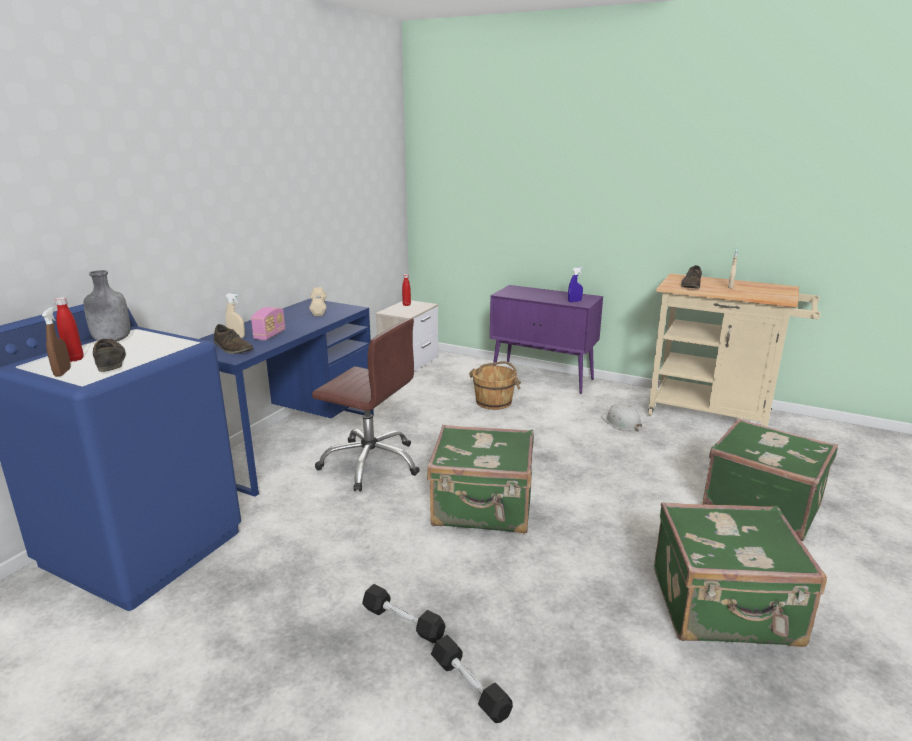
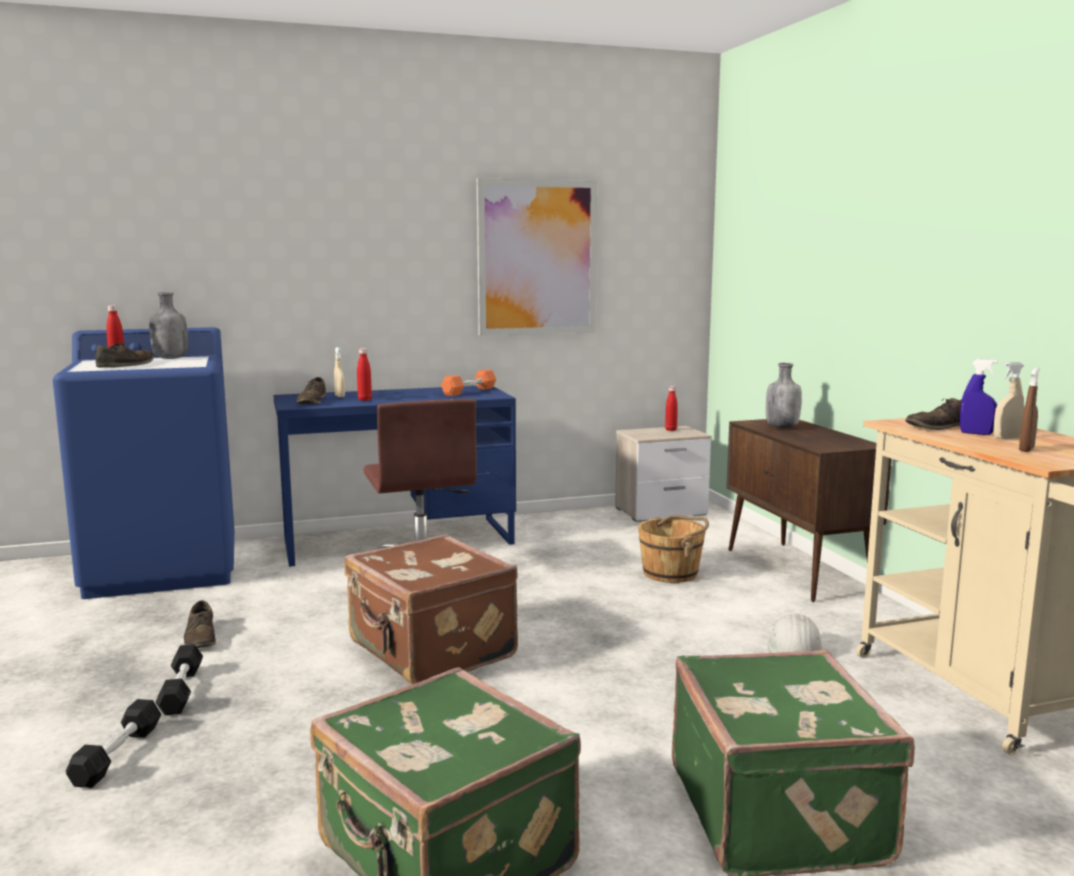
camera: 45 degrees right, 10 degrees down
(62, 372) = (86, 365): brown spray bottle -> brown spray bottle (1026, 449)
(270, 335) = (364, 399): radio -> red bottle
(318, 308) = (469, 391): beige dumbbell -> orange dumbbell
(321, 580) = (201, 637): none -> brown shoe
(323, 189) = (537, 258): none -> picture
(483, 508) = (430, 651): green suitcase -> brown suitcase
(526, 293) = (782, 427): none -> grey bottle
(543, 378) = (798, 571): purple cabinet -> brown cabinet
(574, 301) = (822, 444): blue spray bottle -> blue spray bottle (976, 433)

